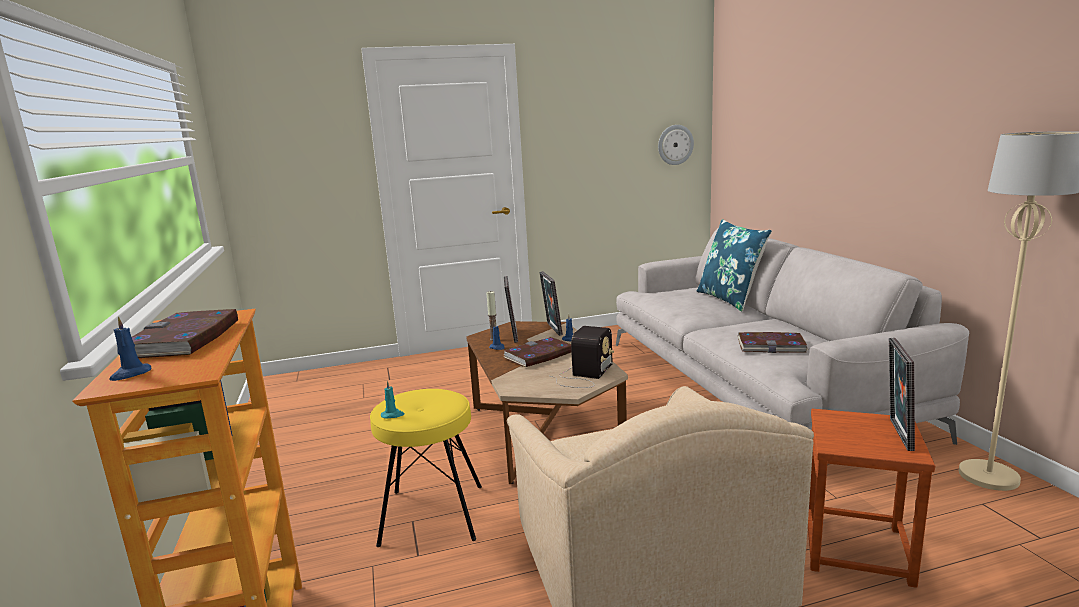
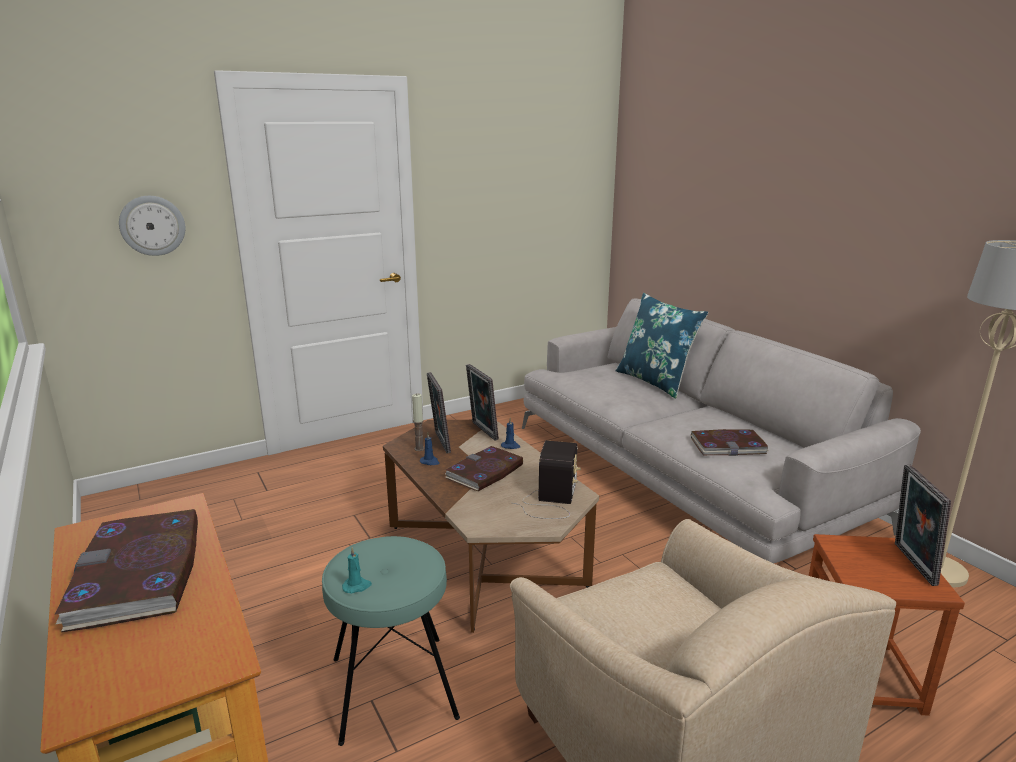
camera: 15 degrees left, 5 degrees up
(130, 374) = (104, 670): blue candle -> none
(432, 514) = (393, 687): yellow stool -> turquoise stool
(675, 145) = (578, 201): wall clock -> wall clock (152, 225)

